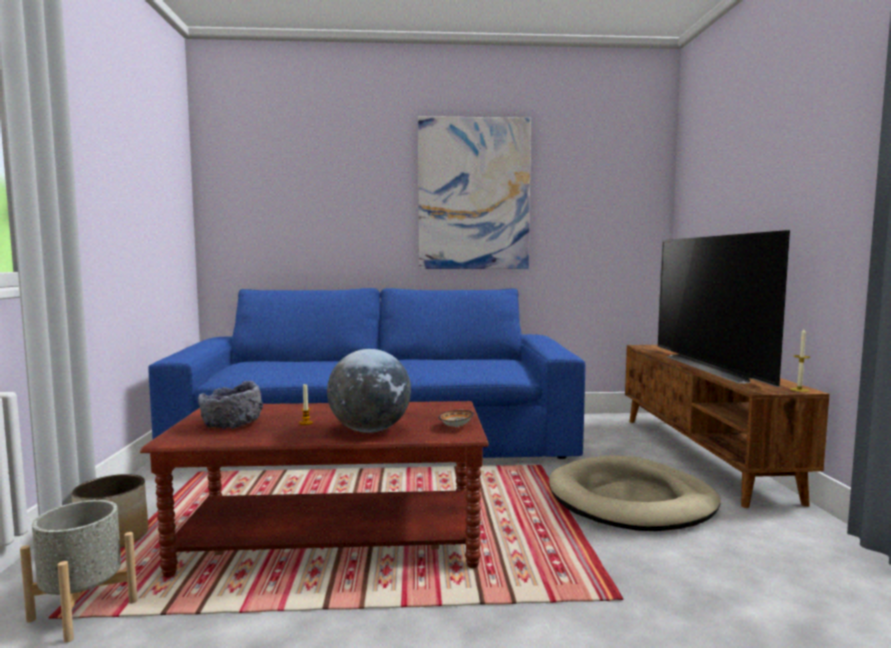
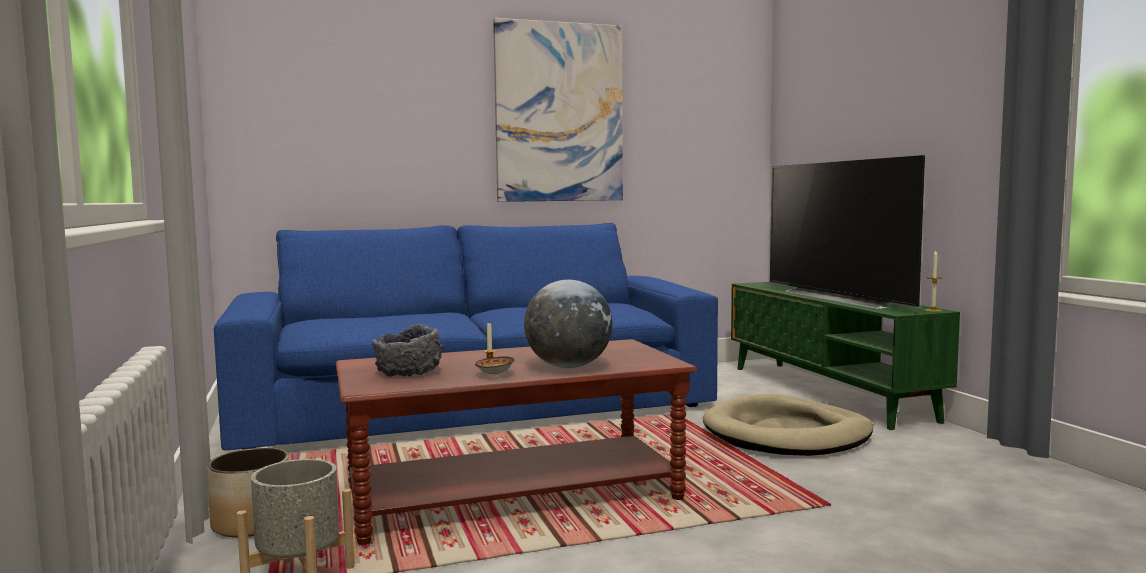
camera: 15 degrees left, 0 degrees up
(456, 427) = (650, 358): bowl -> bowl (495, 375)
(702, 455) = (827, 392): brown tv stand -> green tv stand

